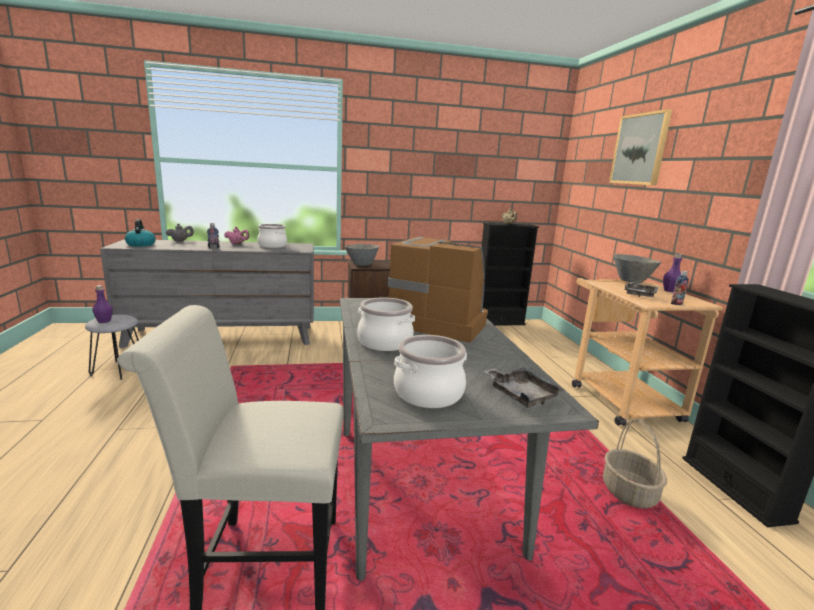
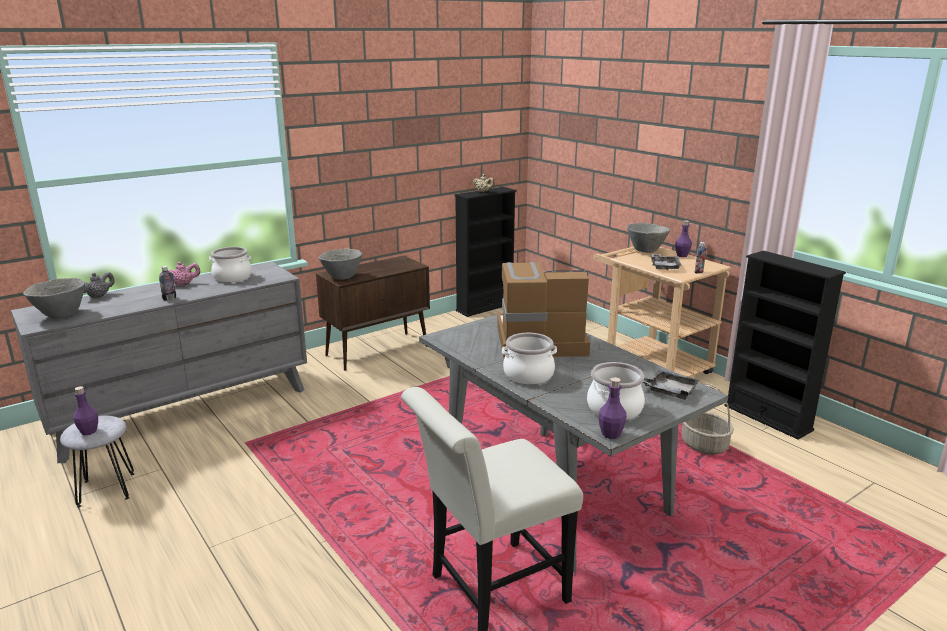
camera: 25 degrees left, 5 degrees up
(140, 244) = (60, 315): kettle -> grey bowl
(385, 417) = (611, 434): none -> purple bottle
(640, 149) = (626, 110): picture -> none

